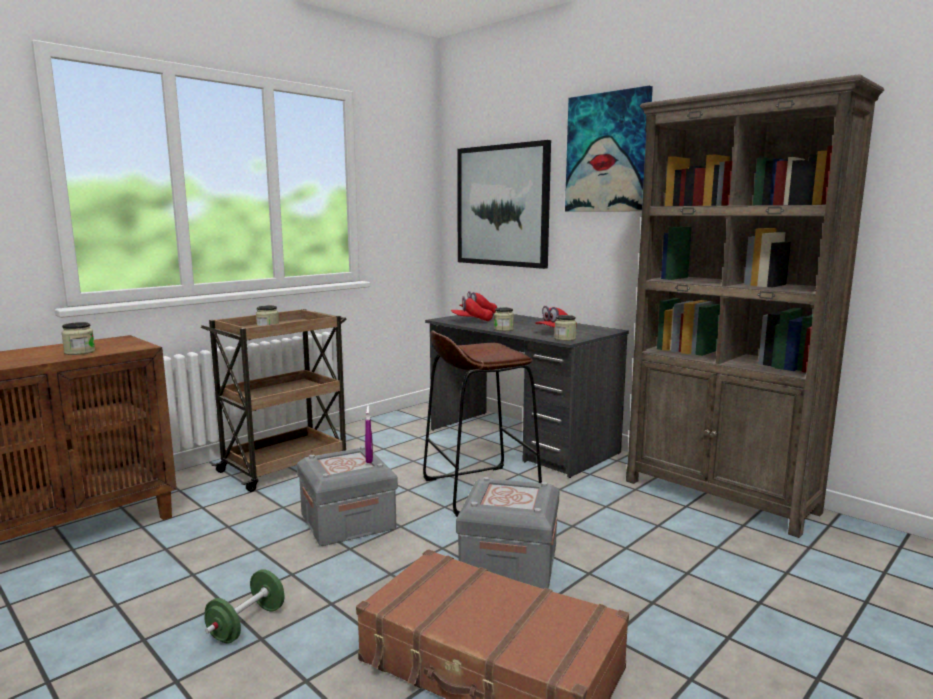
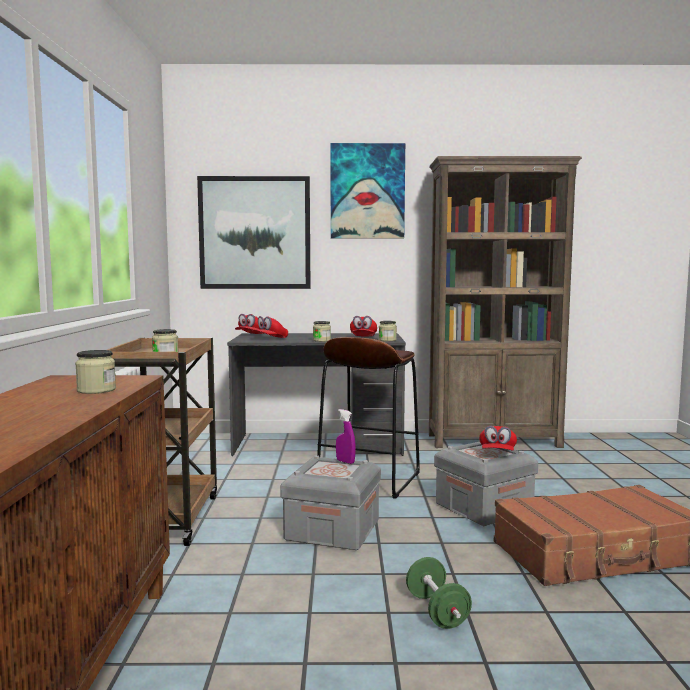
camera: 45 degrees left, 5 degrees down
(511, 502) = (497, 454): none -> red cap

